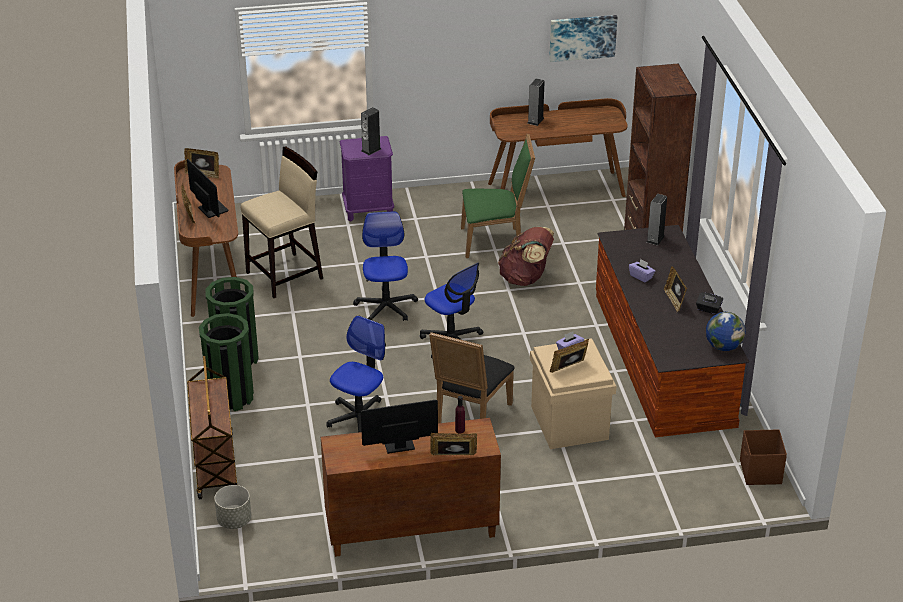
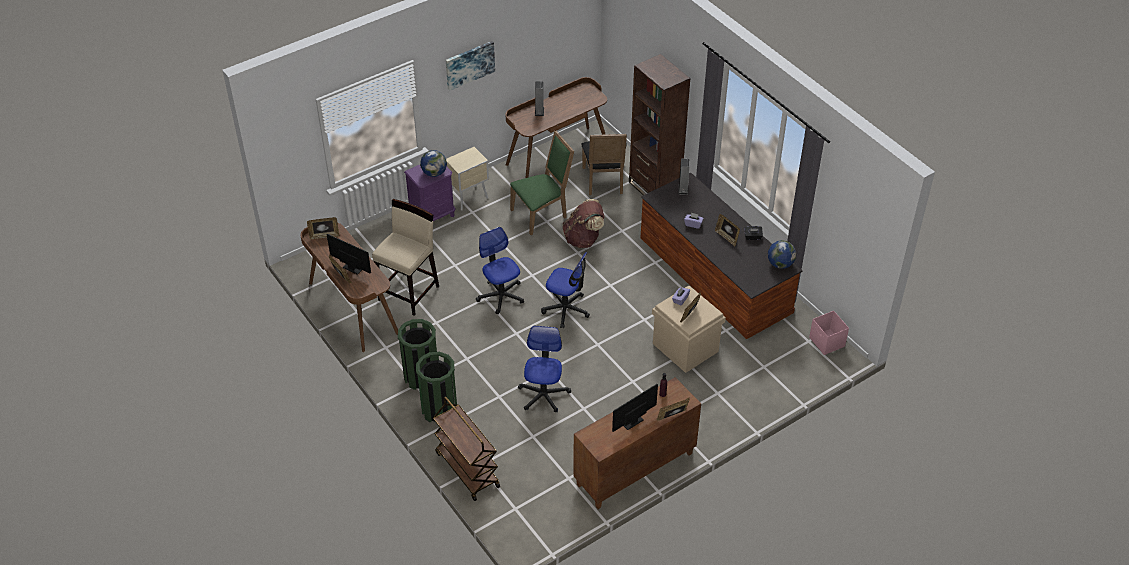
camera: 25 degrees left, 10 degrees up
(234, 520) = (510, 508): grey planter -> none
(371, 150) = (434, 173): speaker -> globe
(422, 204) = (469, 198): none -> beige nightstand
(469, 418) = (617, 367): black chair -> black chair (604, 182)
(582, 37) = (561, 40): picture -> picture (469, 64)
(760, 472) = (827, 342): brown storage box -> pink storage box

